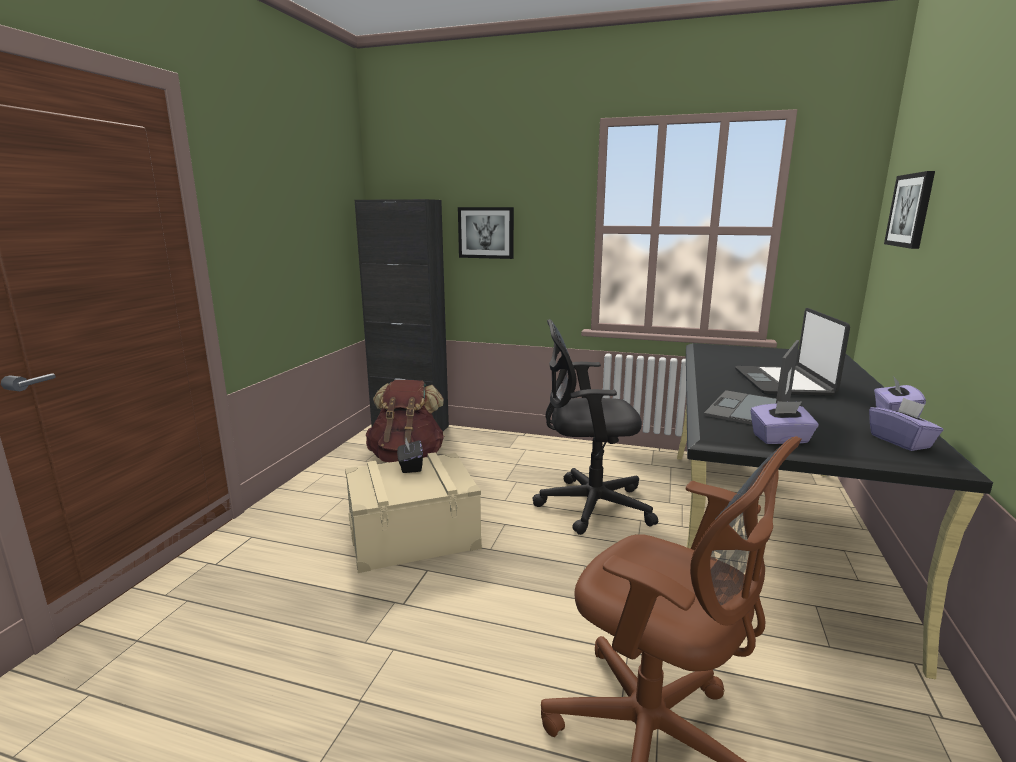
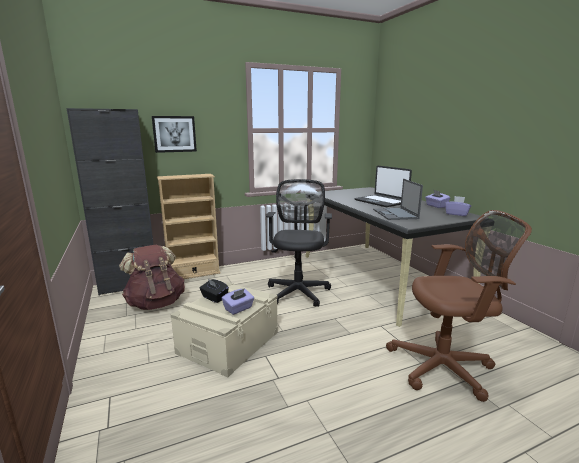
camera: 40 degrees left, 0 degrees up
(490, 435) = (194, 274): none -> beige bookcase
(588, 505) = (298, 291): black office chair -> black office chair turned 135 degrees clockwise
(780, 439) = (429, 222): purple tissue box -> purple tissue box (238, 309)
(911, 210) = (401, 119): picture -> none

